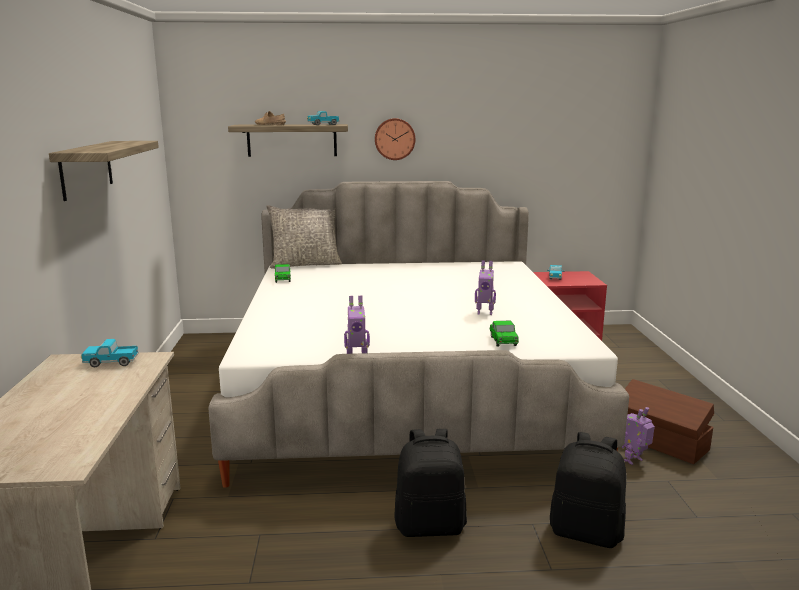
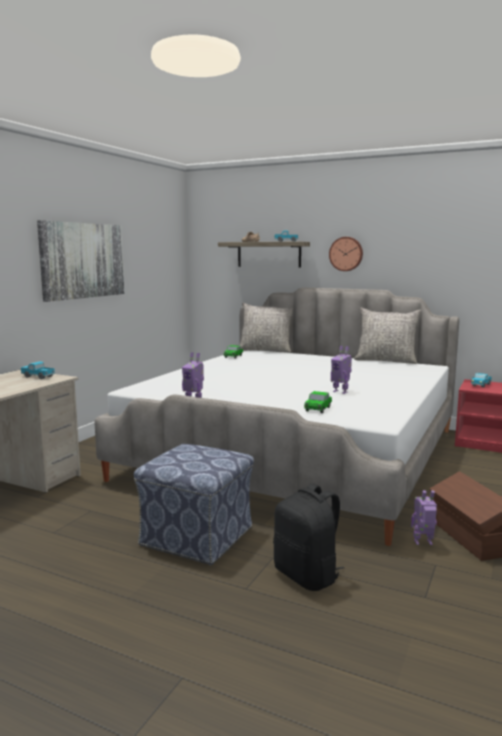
camera: 30 degrees right, 5 degrees down
(86, 169) = (83, 260): shelf -> picture
(430, 525) = (198, 536): black backpack -> ottoman
(457, 262) = (386, 361): none -> grey pillow

